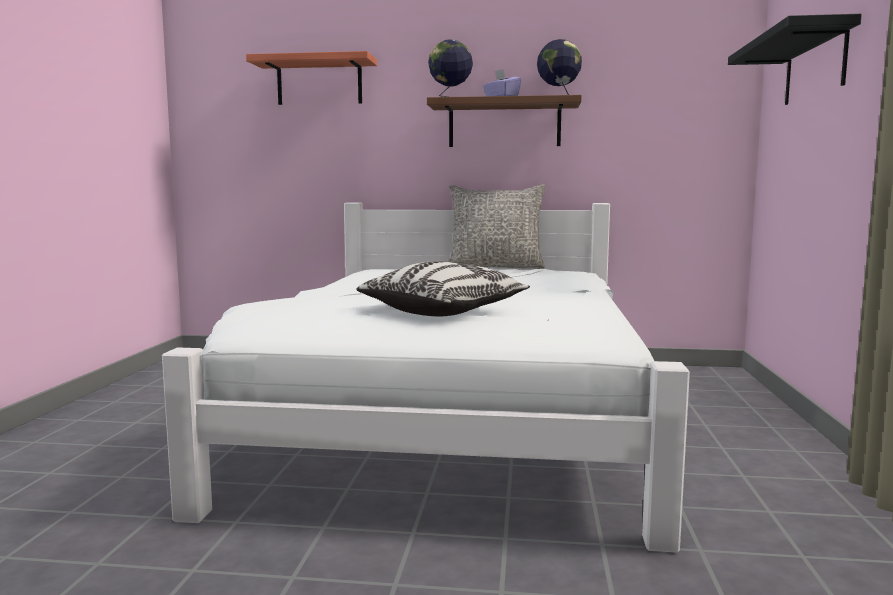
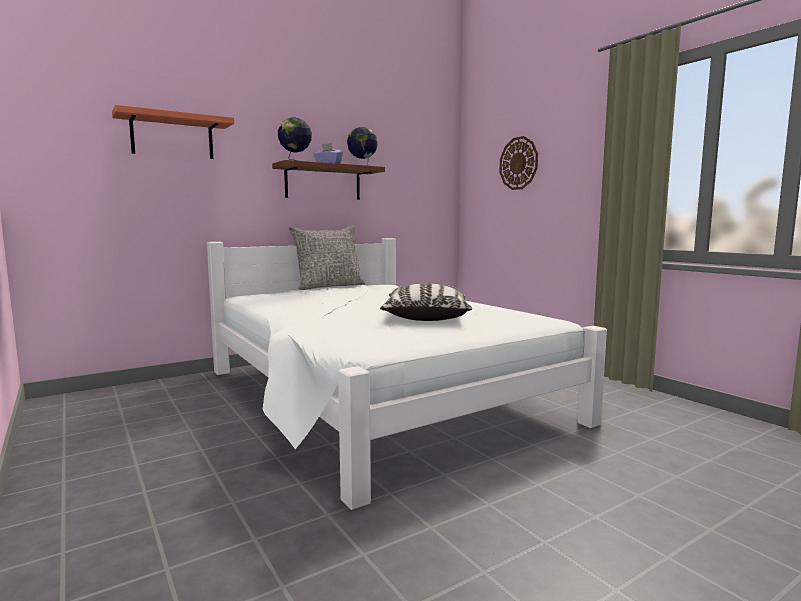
camera: 40 degrees left, 0 degrees up
(815, 66) = (518, 163): black shelf -> wall clock

